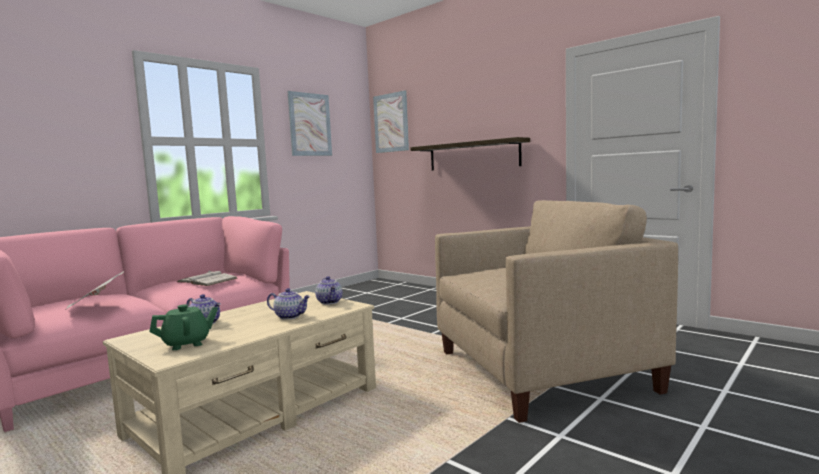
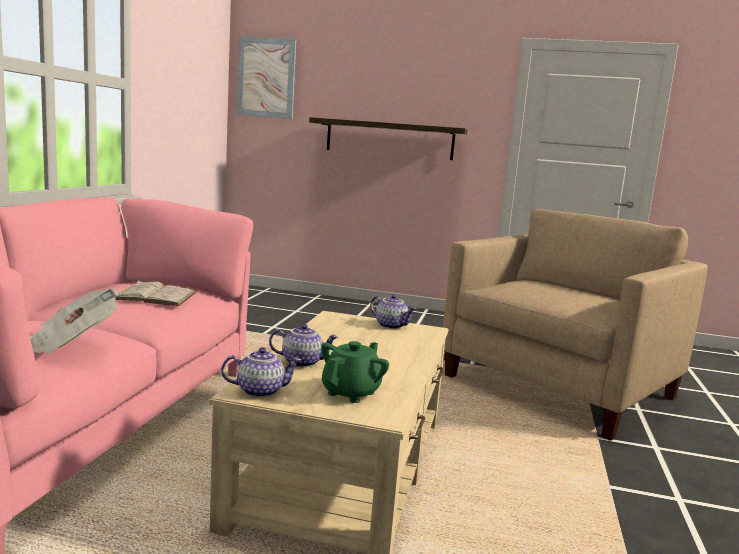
camera: 30 degrees left, 5 degrees up
(290, 316) = (390, 347): teapot -> teapot (260, 391)
(310, 124) = (175, 65): picture -> none

